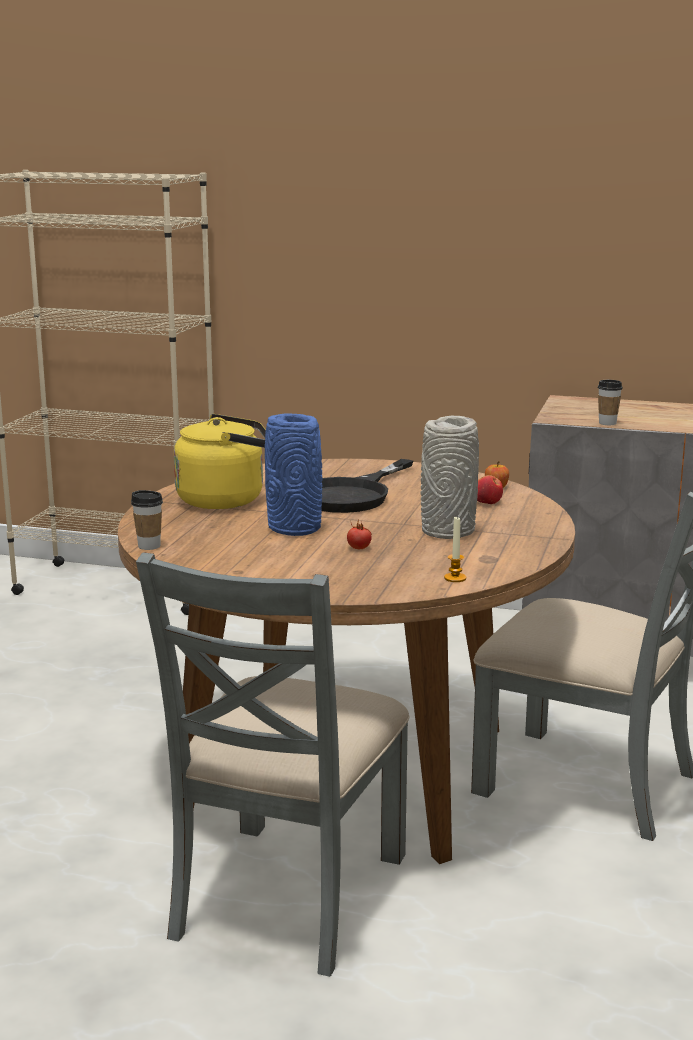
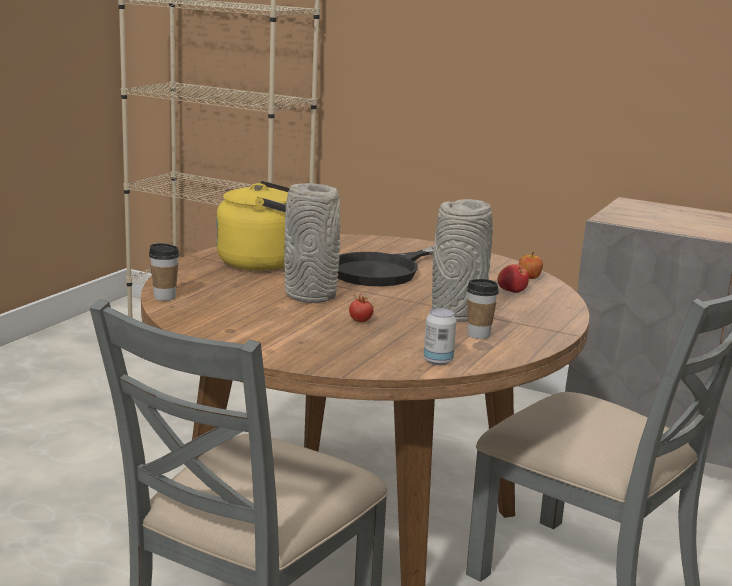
camera: 10 degrees right, 0 degrees up
(295, 529) = (311, 296): blue vase -> grey vase
(455, 578) = (438, 361): candle -> can
(607, 423) = (661, 227): cup -> cup (478, 335)

